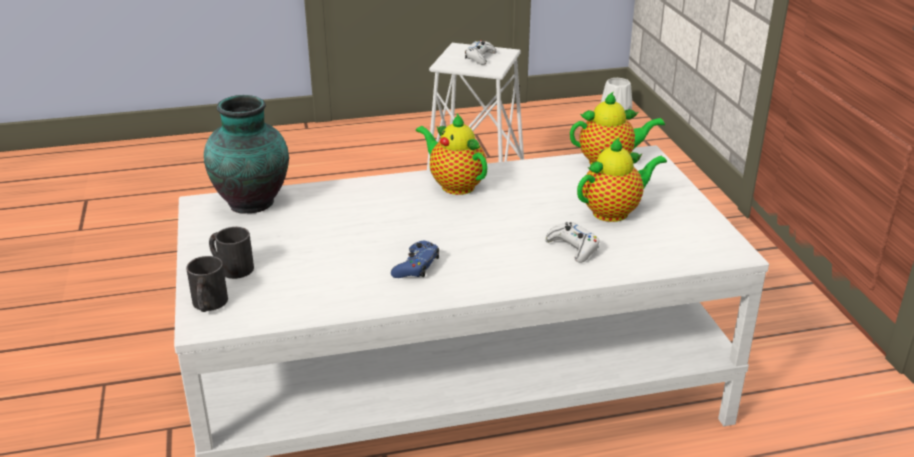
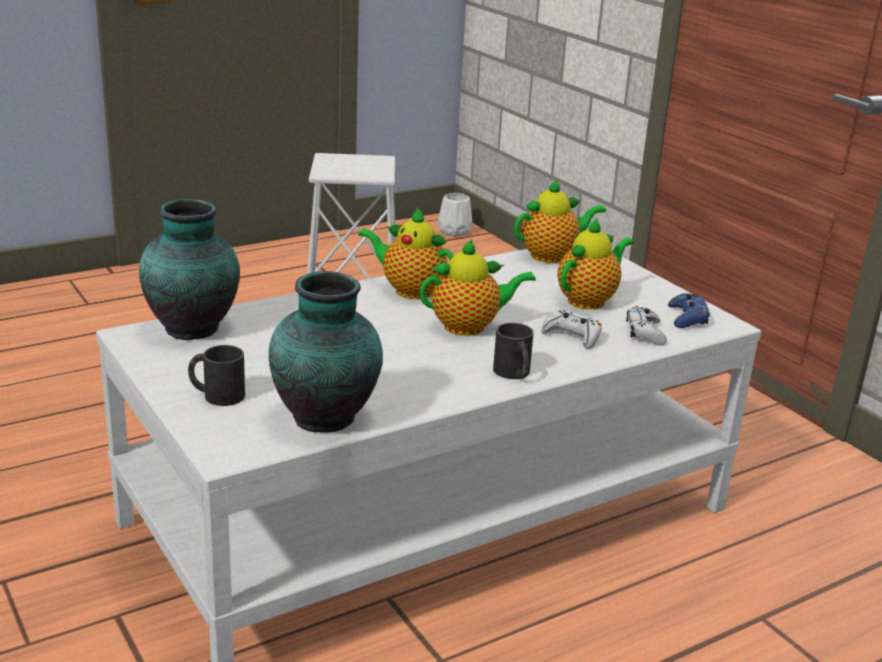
camera: 20 degrees left, 5 degrees down
(208, 305) = (218, 435): black mug -> black mug (514, 374)
(305, 300) = (327, 417): none -> vase
(416, 266) = (425, 371): blue game controller -> blue game controller (687, 318)
(480, 57) = (358, 165): white game controller -> white game controller (644, 333)
(484, 227) = (469, 327): none -> teapot

